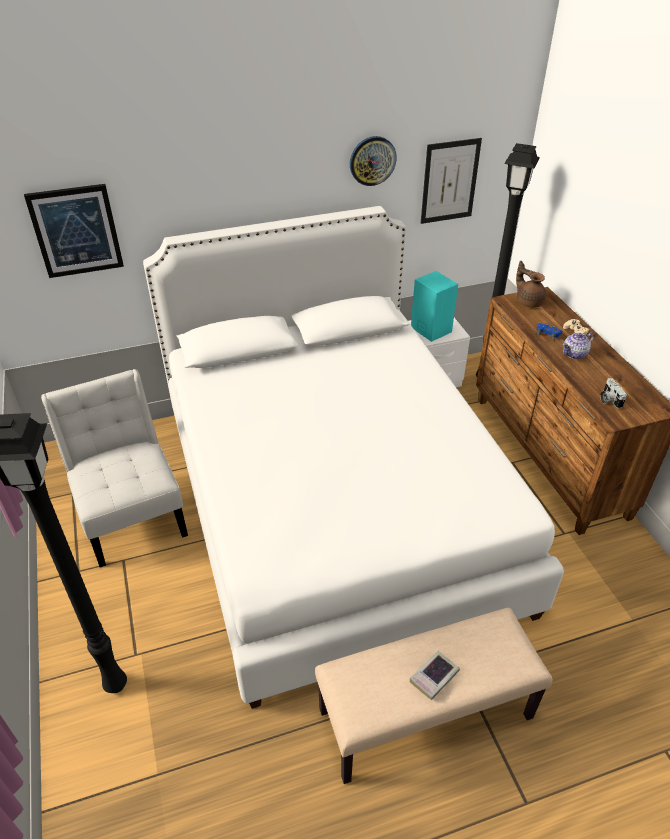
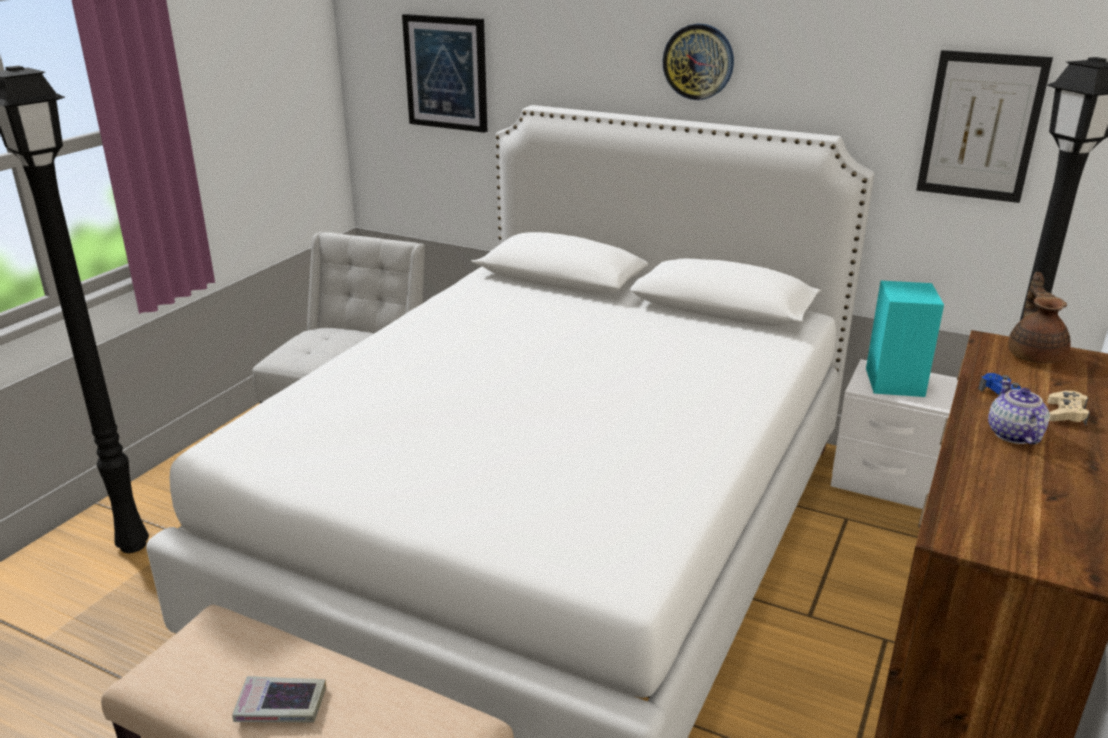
camera: 45 degrees right, 15 degrees down
(372, 160) = (839, 59): wall clock -> wall clock (698, 61)
(575, 354) = (1013, 435): teapot -> teapot turned 75 degrees clockwise
(608, 399) = (979, 507): camera -> none

